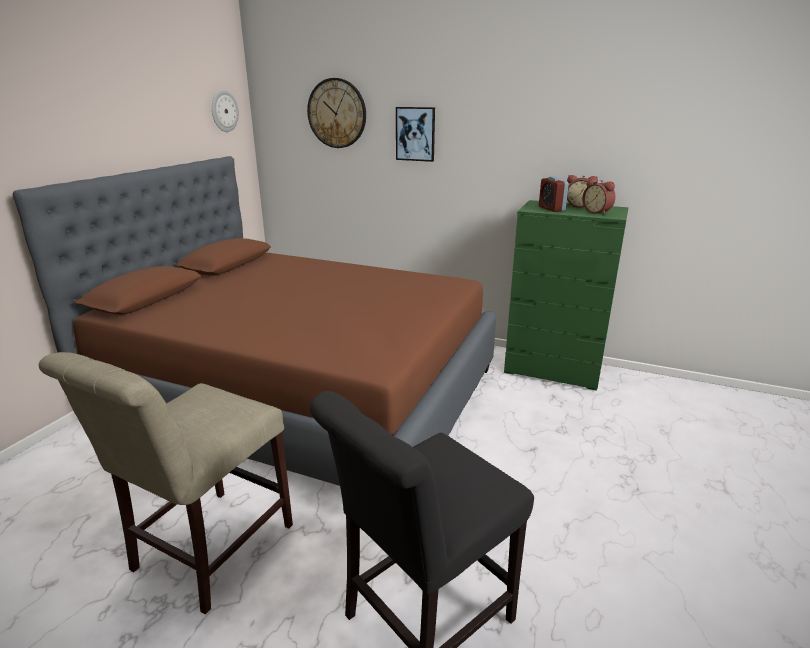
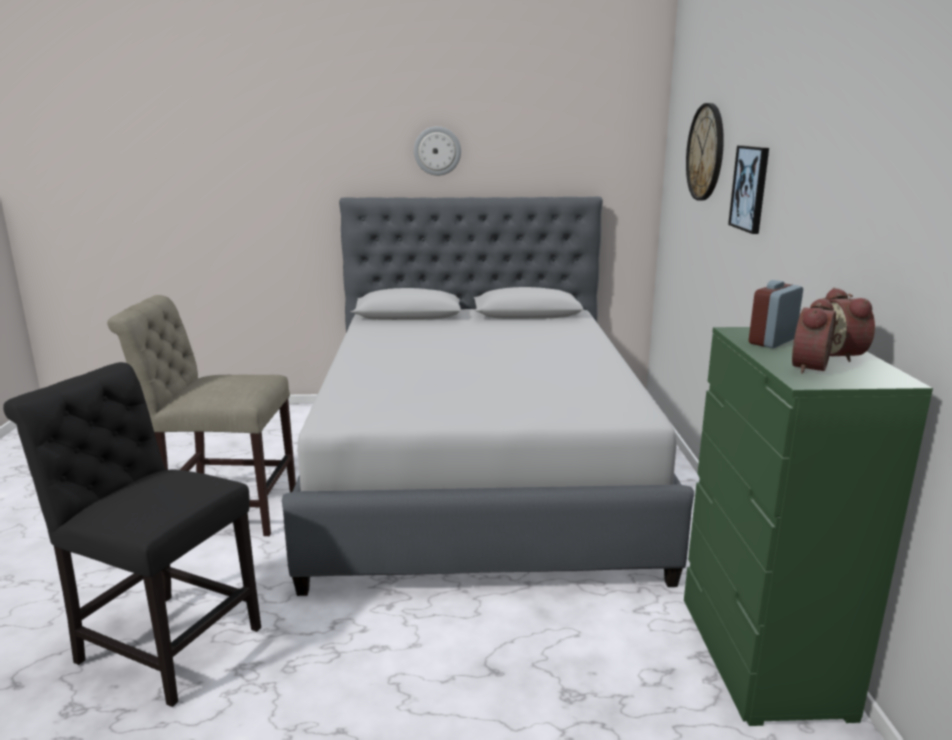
camera: 65 degrees right, 5 degrees down
(224, 111) = (613, 144): wall clock -> wall clock (437, 151)
(302, 393) = (479, 474): brown bed -> grey bed

